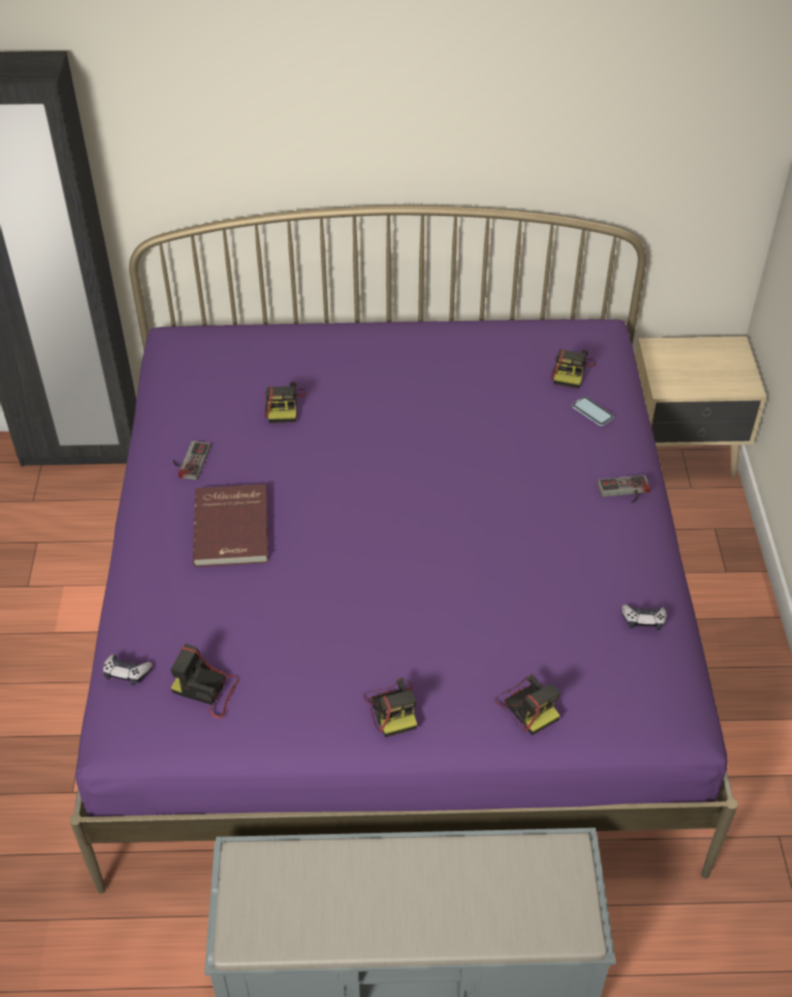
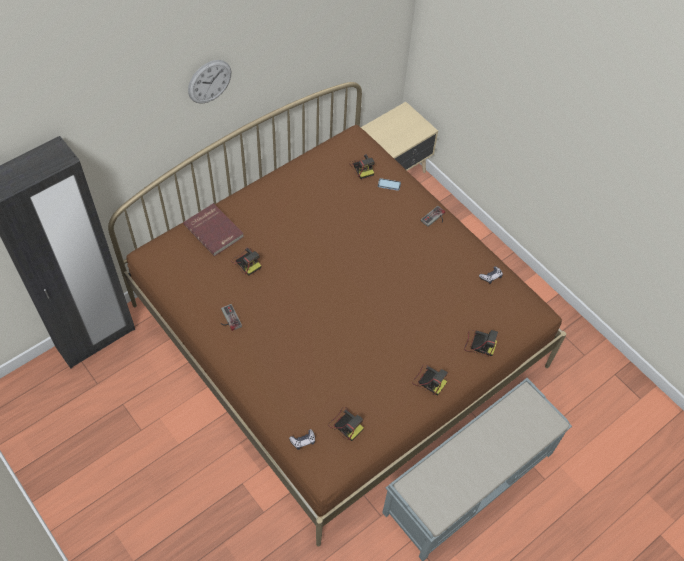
camera: 40 degrees left, 10 degrees up
(207, 690) = (346, 425): camera -> camera turned 120 degrees counterclockwise
(233, 528) = (283, 340): red book -> red book (214, 230)
(345, 90) = (209, 81): none -> wall clock
(396, 624) = (338, 335): purple bed -> brown bed

